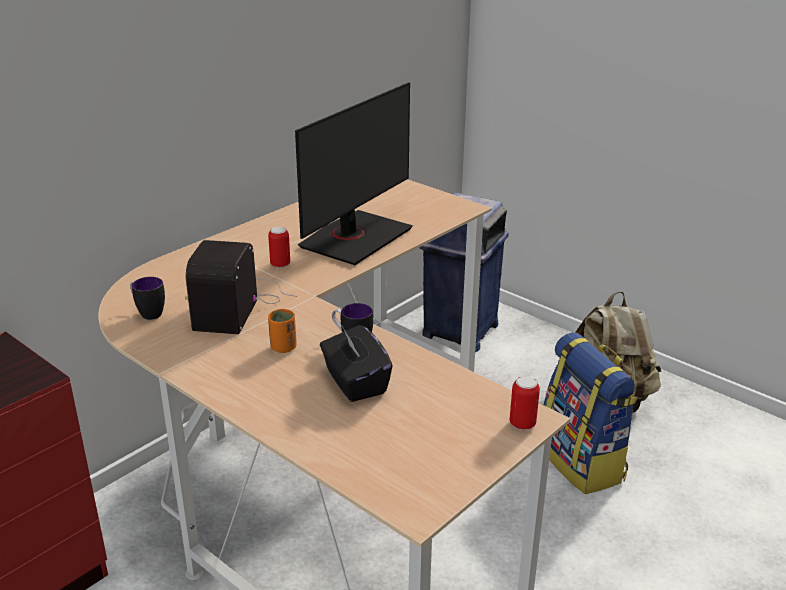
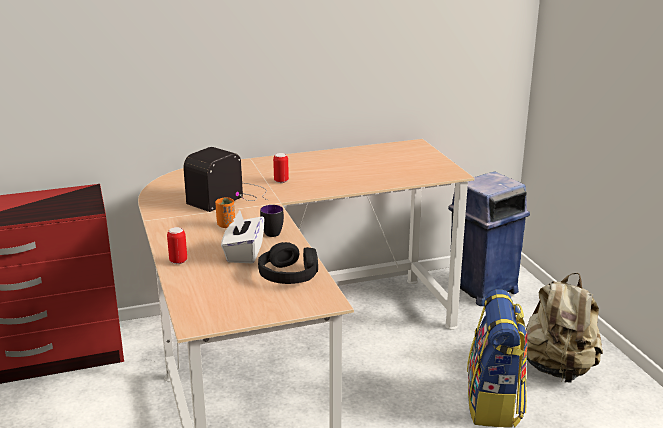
camera: 30 degrees right, 5 degrees down
(148, 313) = (174, 189): mug -> none
(355, 238) = (349, 176): monitor -> none
(355, 382) = (244, 253): black tissue box -> white tissue box
(445, 395) = (289, 274): none -> black headphones
(522, 424) = (316, 303): can -> can (178, 261)

